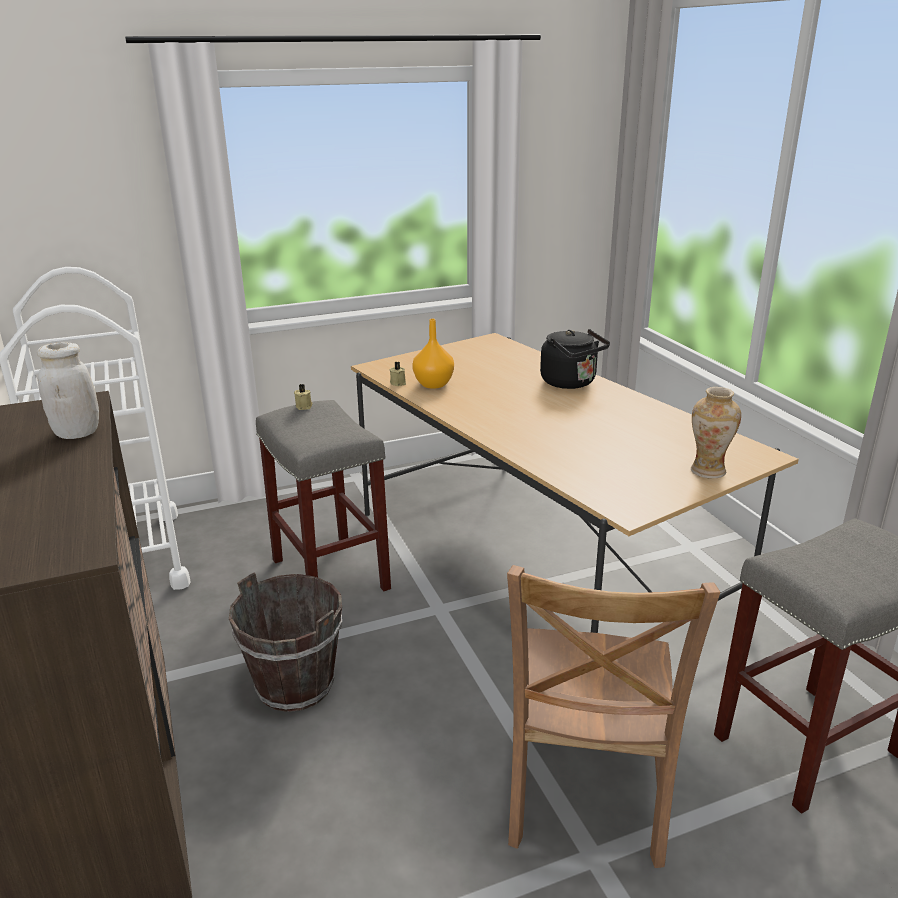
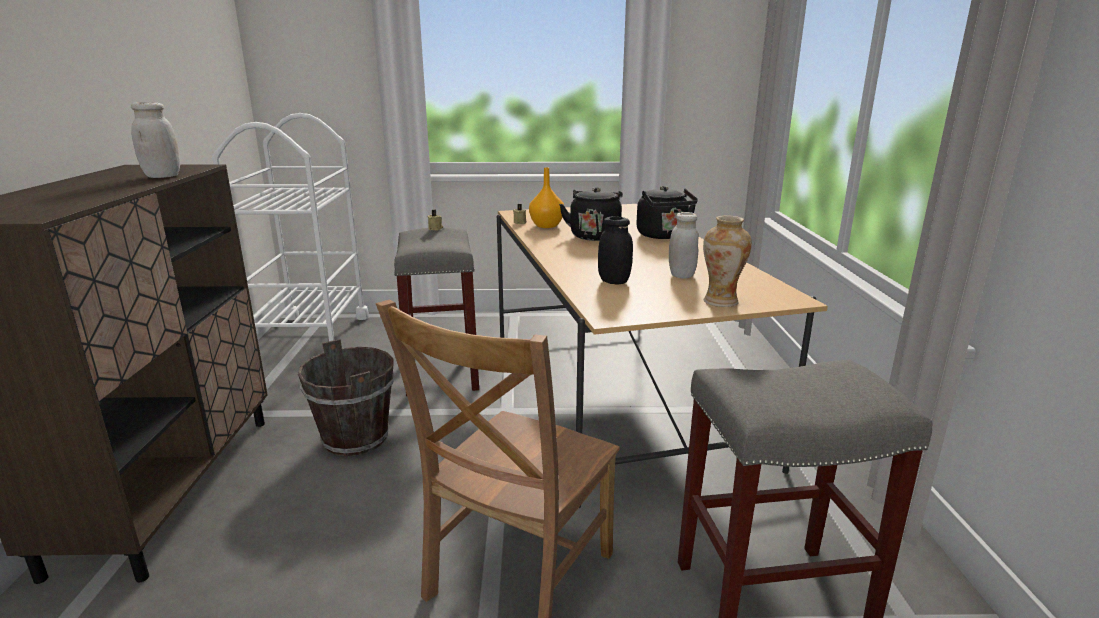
camera: 20 degrees right, 5 degrees down
(501, 393) = (594, 235): none -> black kettle
(586, 460) = (614, 281): none -> black jar
(641, 440) = (681, 275): none -> white jar

